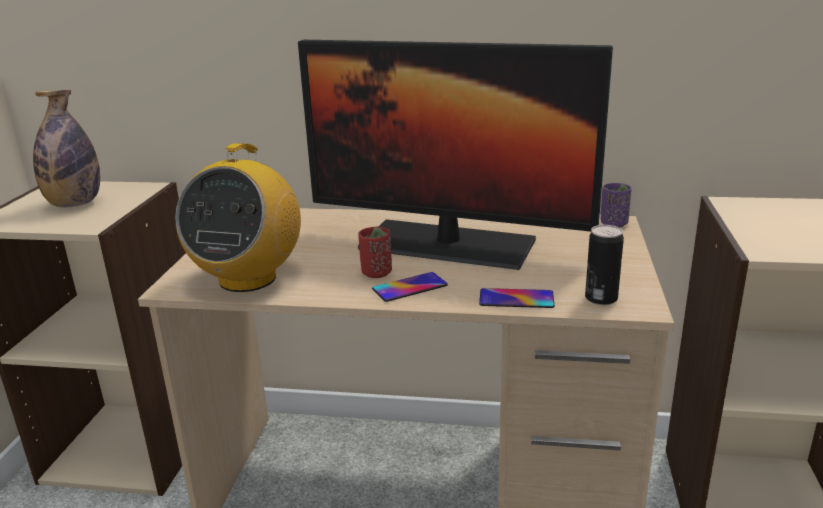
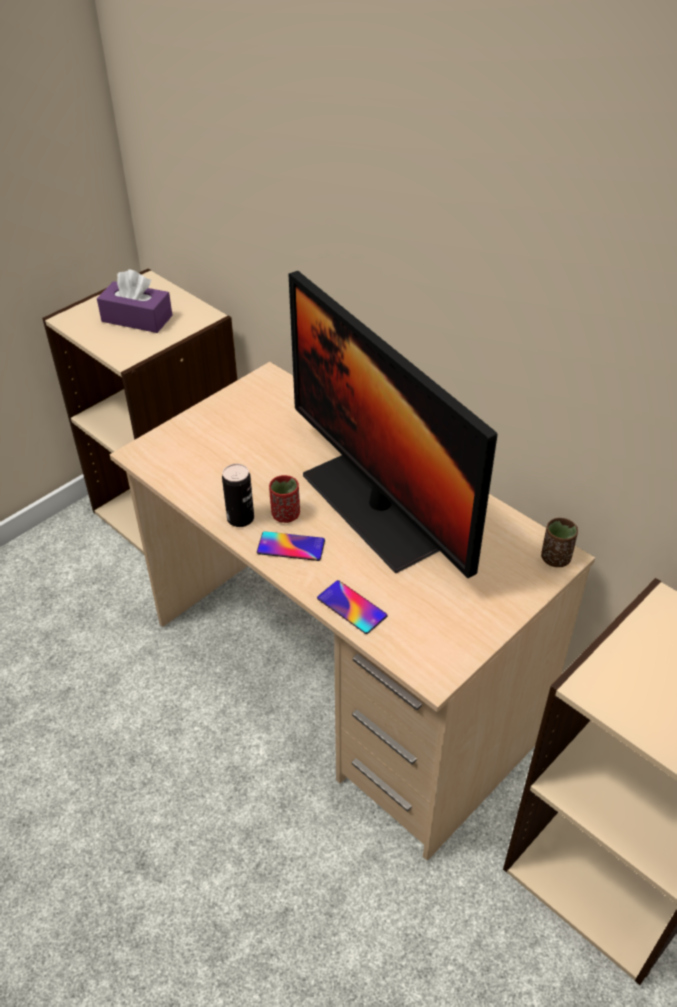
camera: 35 degrees right, 20 degrees up
(75, 204) = (137, 318): bottle -> purple tissue box
(248, 278) = (193, 470): radio -> none
(601, 298) = (416, 646): can -> can (240, 518)
(613, 224) = (555, 558): purple cup -> brown cup

